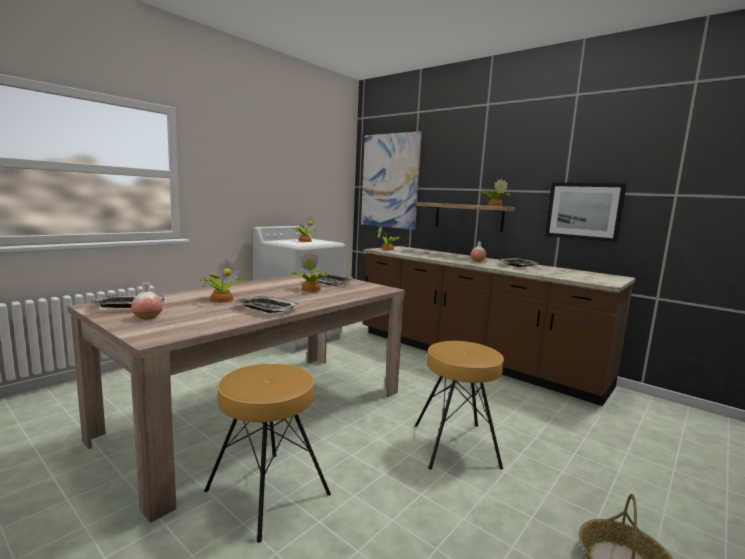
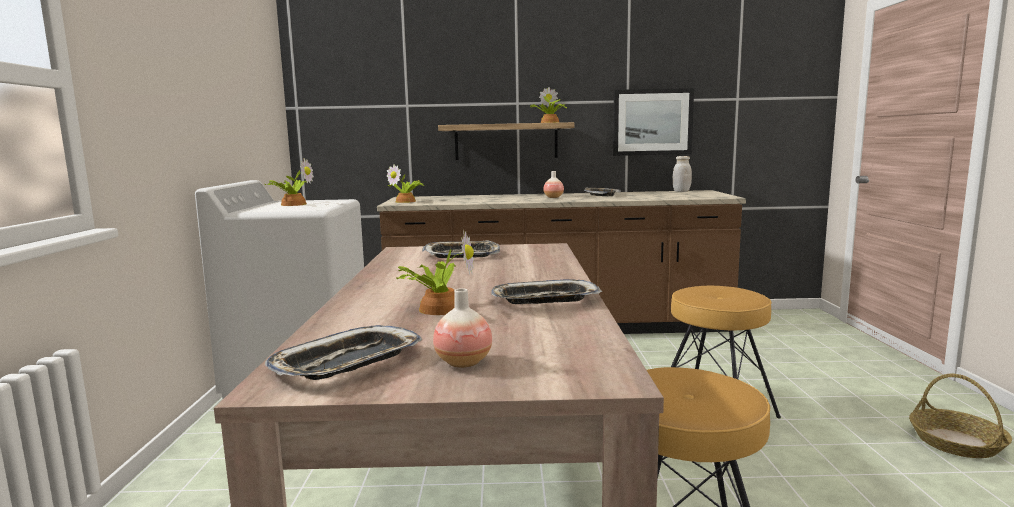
camera: 40 degrees left, 0 degrees up
(310, 290) = (483, 267): potted plant -> none
(390, 181) = (362, 96): picture -> none
(597, 273) = (681, 191): none -> white jar

